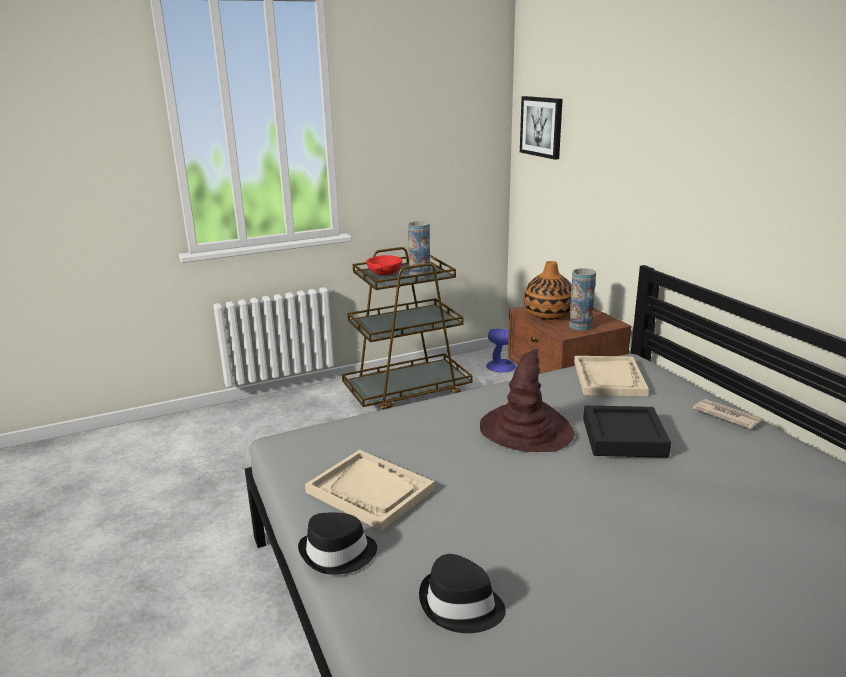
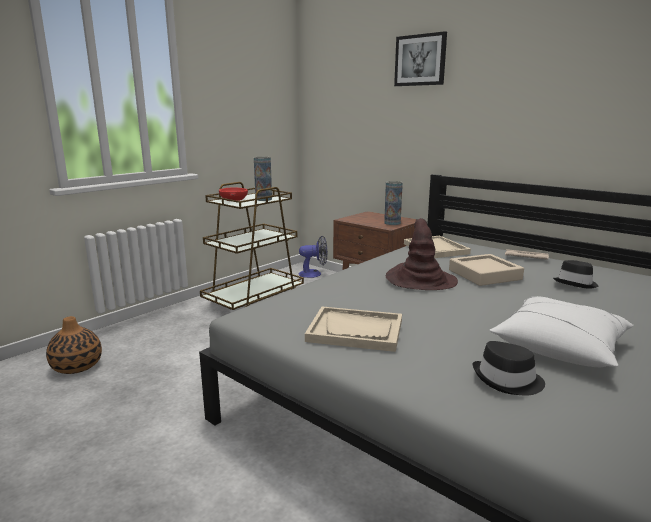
camera: 25 degrees left, 5 degrees down
(338, 554) = (381, 372): black hat -> black hat (576, 283)
(542, 126) = (329, 92): picture -> picture (420, 60)
(548, 314) = (364, 220): vase -> vase (77, 366)
(583, 578) = (560, 347): none -> white pillow
(623, 438) = (484, 275): black tray -> beige tray

